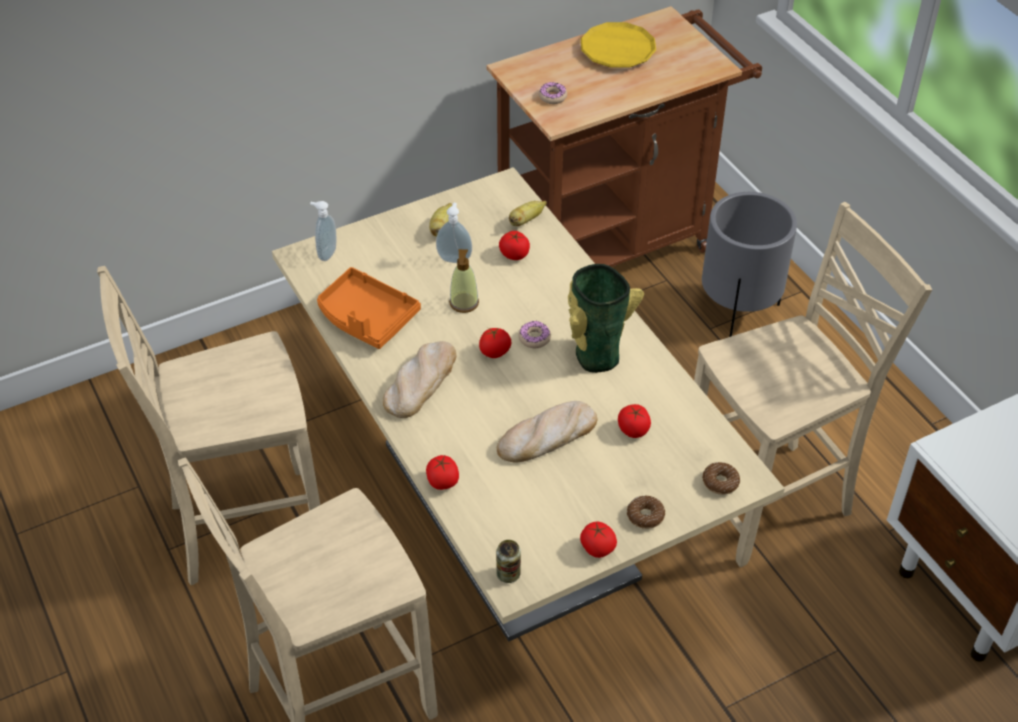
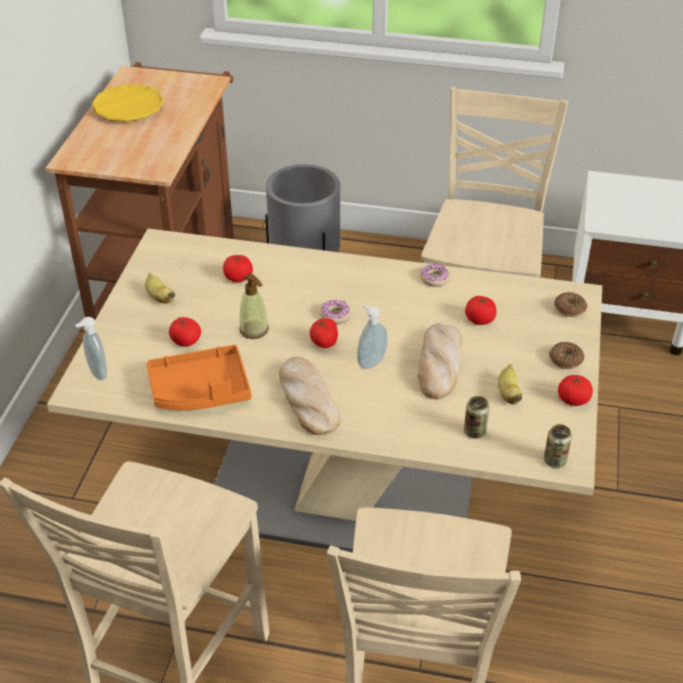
camera: 50 degrees left, 5 degrees down
(442, 481) = (425, 444): tomato -> tomato (185, 341)
(454, 258) = (201, 308): soap dispenser -> soap dispenser (370, 361)
(489, 504) = (474, 431): none -> can
(526, 220) = (211, 253): banana -> banana (508, 393)
(552, 97) = (129, 158): donut -> donut (435, 279)
(595, 354) = (386, 296): vase -> none

